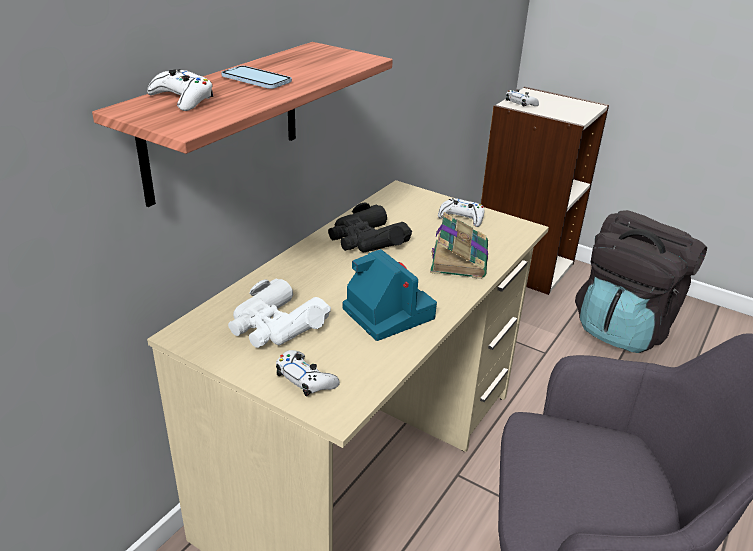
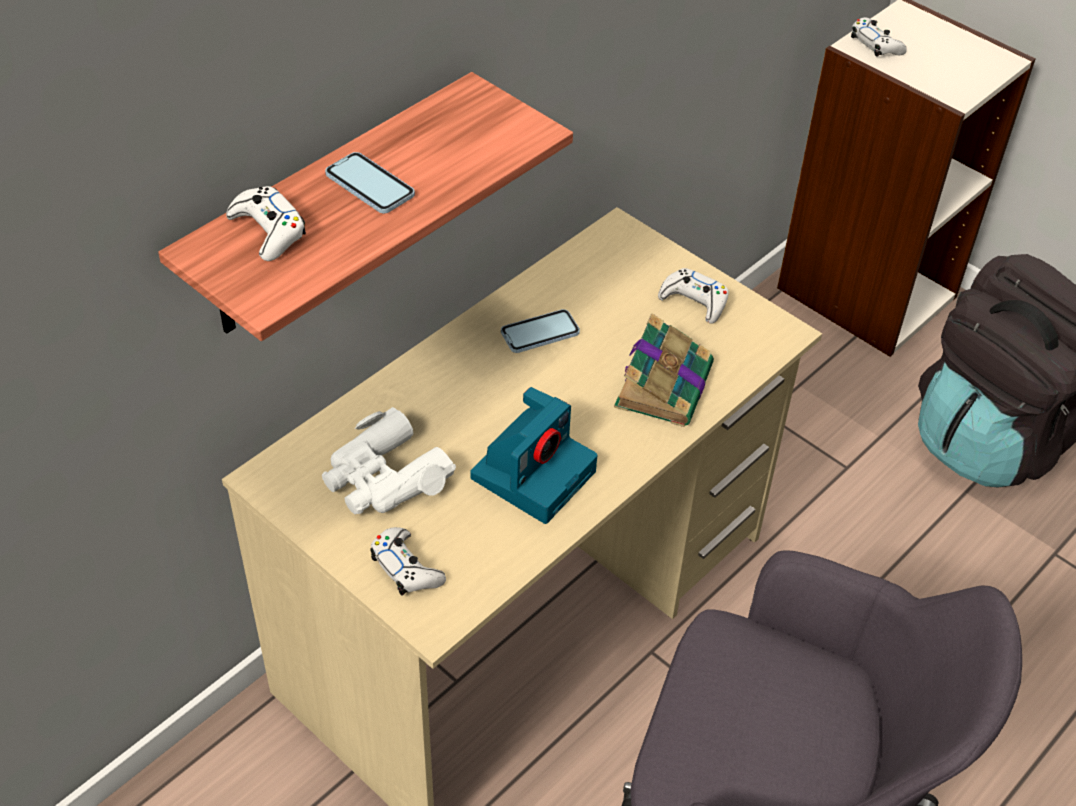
camera: 10 degrees right, 15 degrees up
(366, 240) = (540, 333): black binoculars -> phone
(386, 312) = (534, 472): camera -> camera turned 60 degrees clockwise

